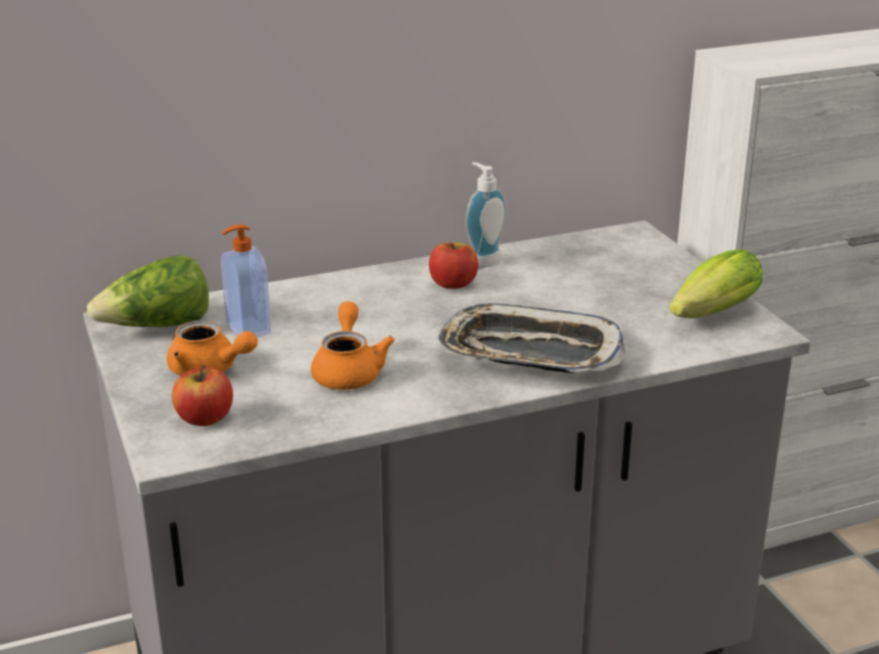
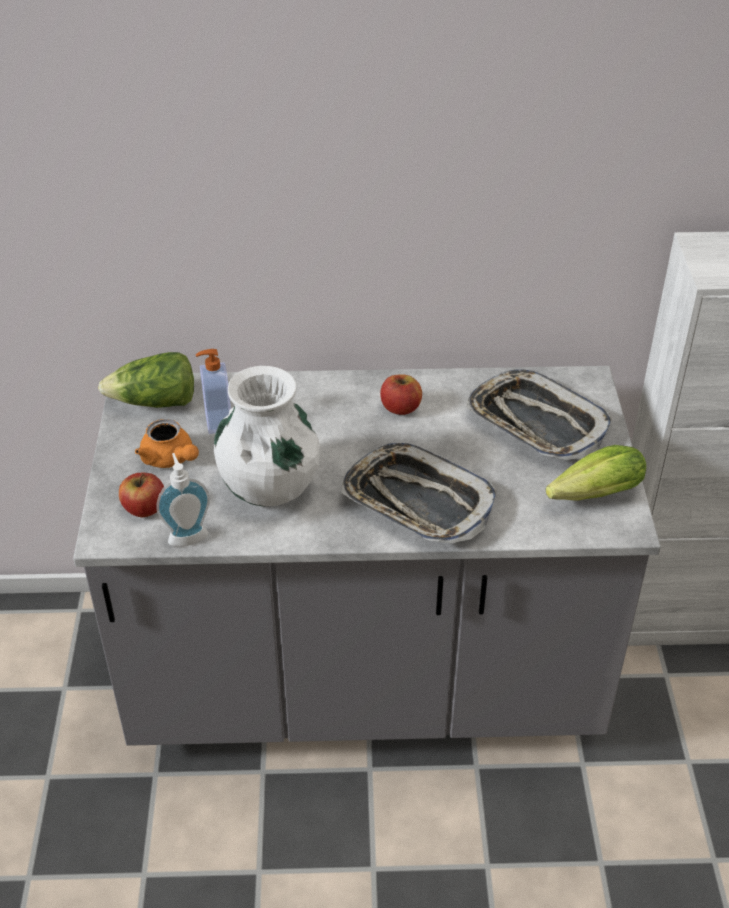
camera: 20 degrees right, 15 degrees up
(349, 371) = (269, 486): orange teapot -> white vase
(482, 261) = (439, 385): soap dispenser -> soap dispenser (187, 535)
(607, 271) = (536, 423): none -> tray

